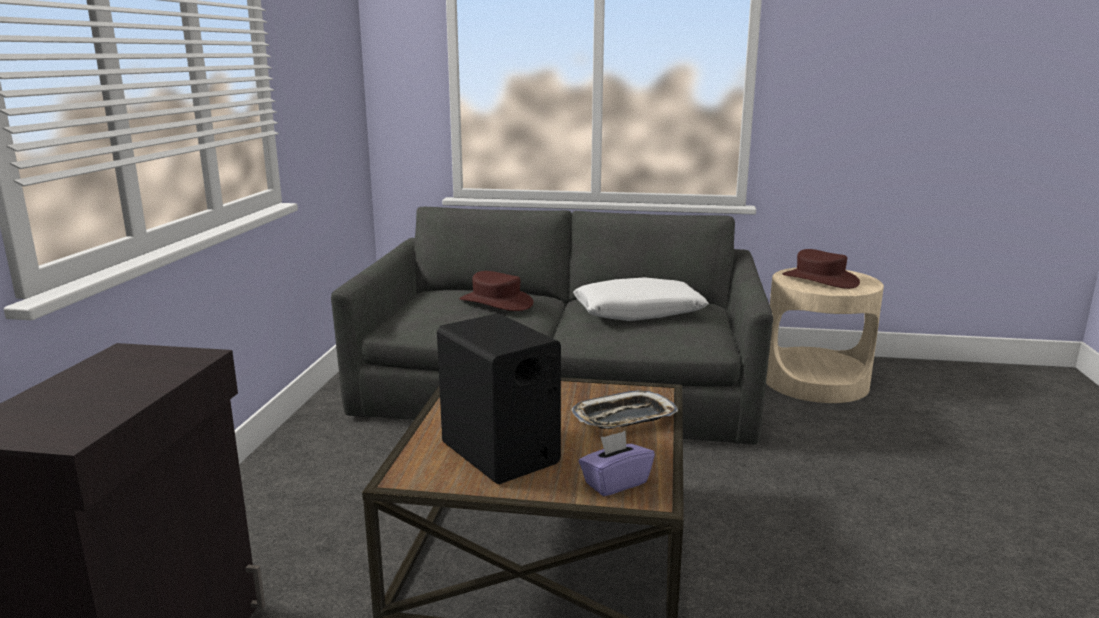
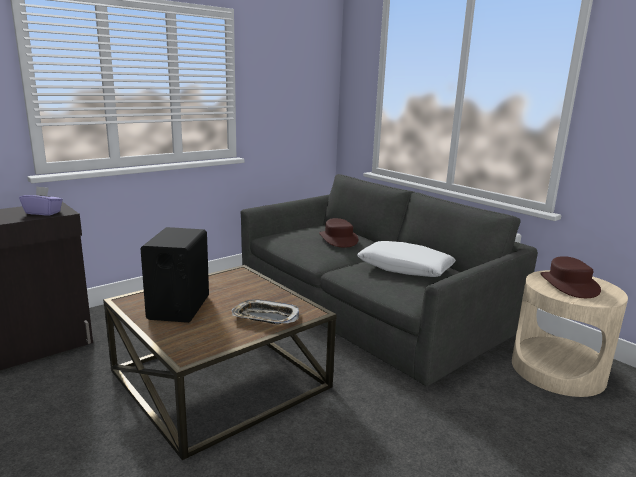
camera: 40 degrees right, 0 degrees up
(615, 483) = (190, 342): purple tissue box -> purple tissue box (43, 213)

